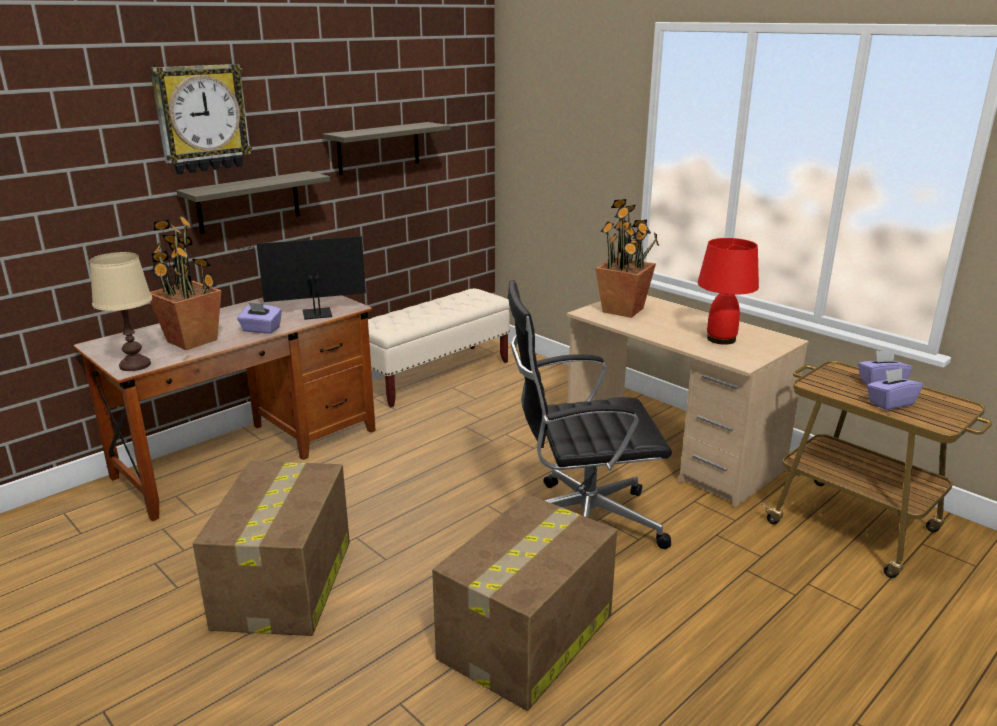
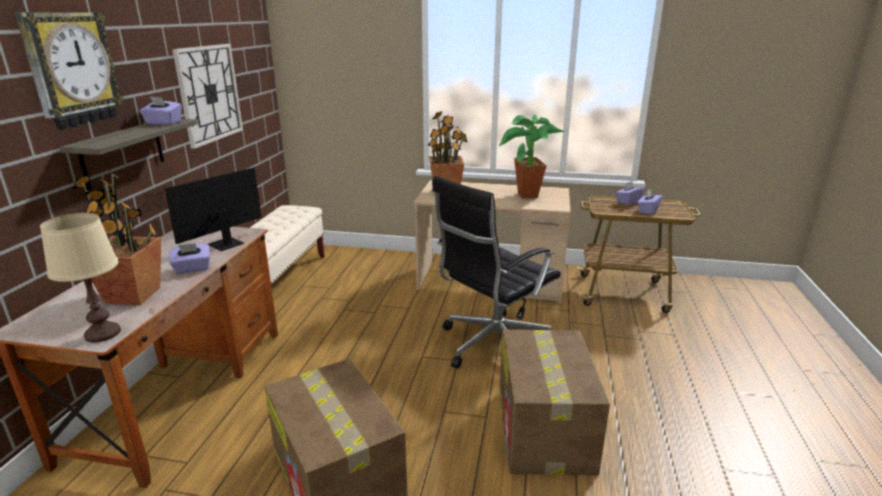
camera: 35 degrees left, 0 degrees up
(293, 177) = (163, 123): none -> purple tissue box
(379, 148) = (209, 94): shelf -> wall clock
(720, 339) = (526, 197): red table lamp -> potted plant

